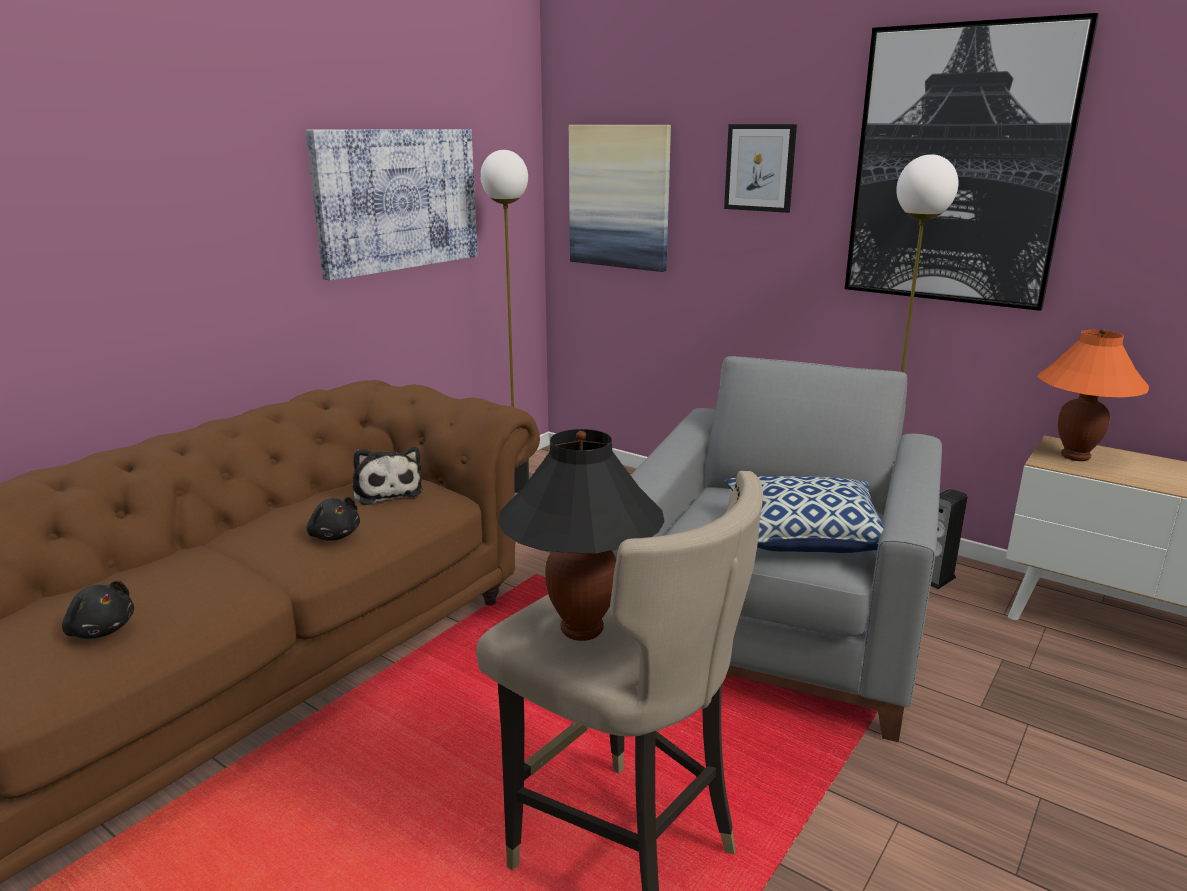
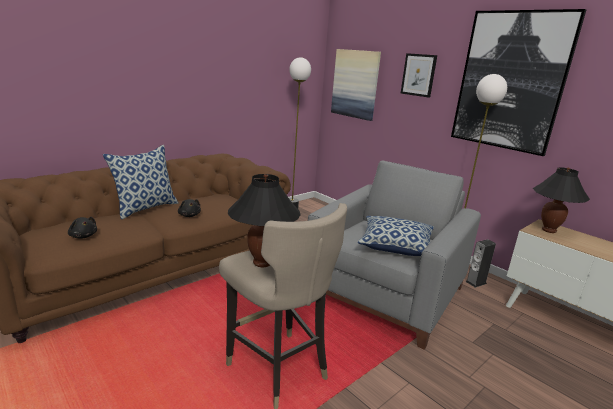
camera: 10 degrees right, 0 degrees up
(223, 534) = (145, 208): none -> pillow
(387, 491) = (219, 201): plush toy -> none
(396, 199) = (250, 75): picture -> none
(1075, 456) = (548, 230): orange table lamp -> black table lamp

